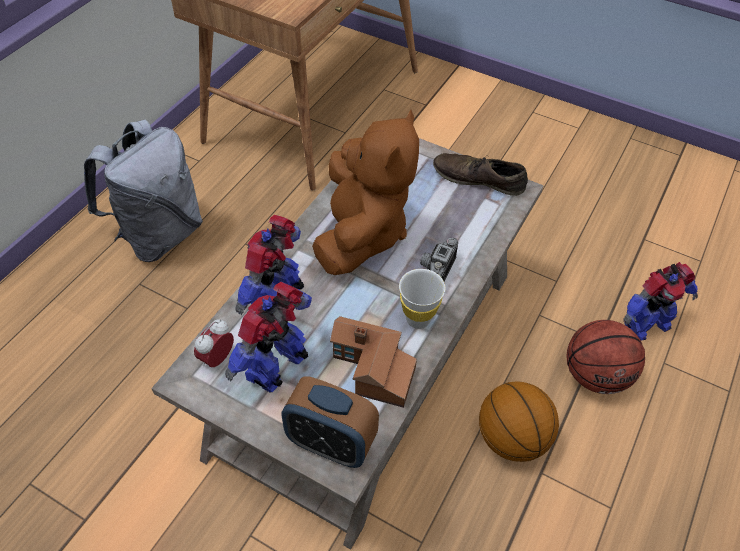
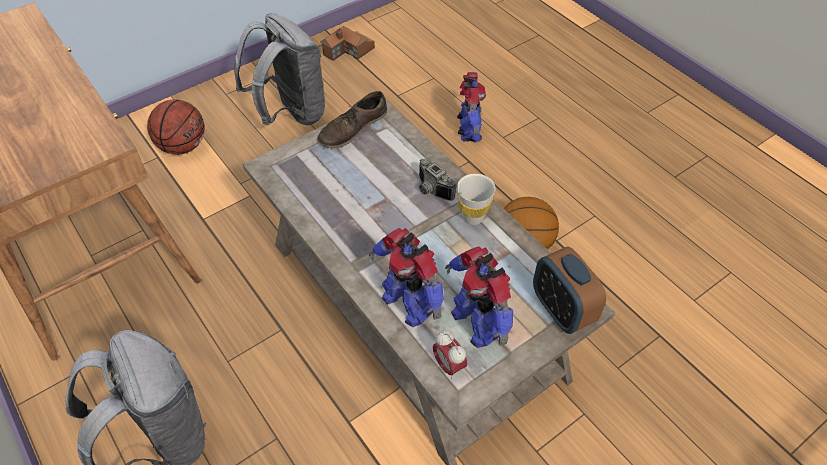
camera: 65 degrees left, 0 degrees up
(331, 443) = (561, 310): alarm clock -> alarm clock turned 105 degrees clockwise
(361, 233) = (366, 221): brown plush toy -> none
(372, 370) = (507, 262): toy house -> toy house (348, 51)
(546, 166) = (291, 113): none -> grey backpack
(596, 375) = (495, 176): basketball -> basketball (183, 146)

